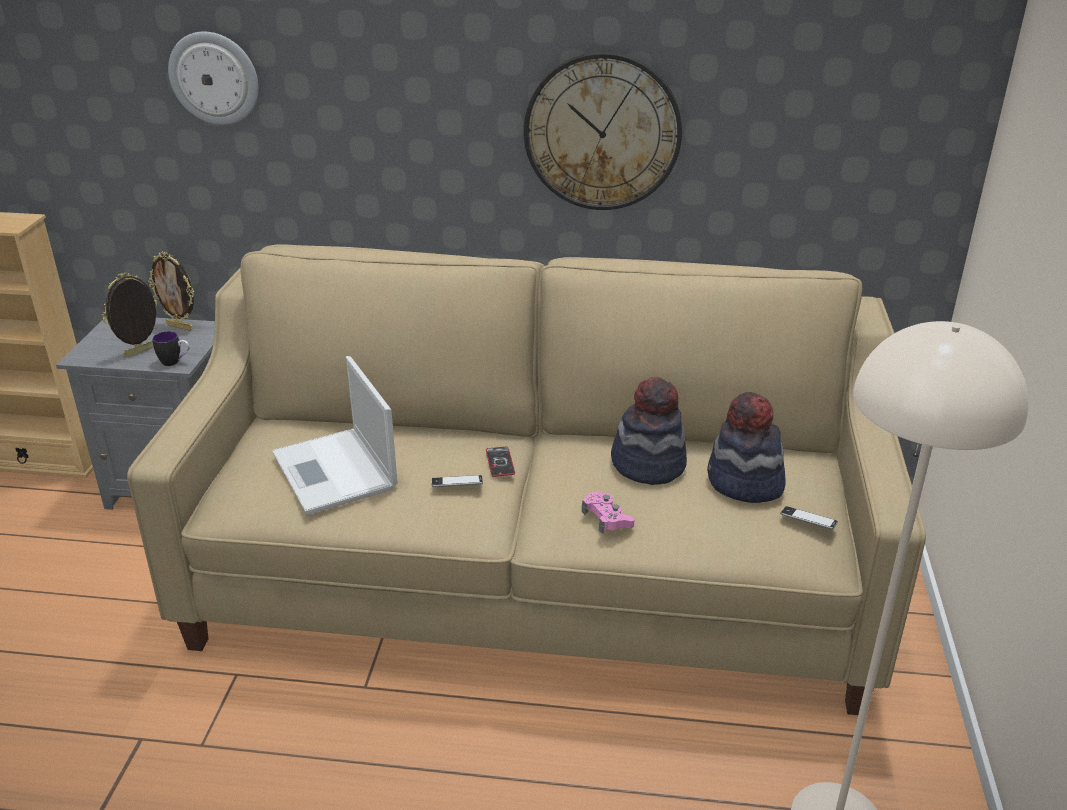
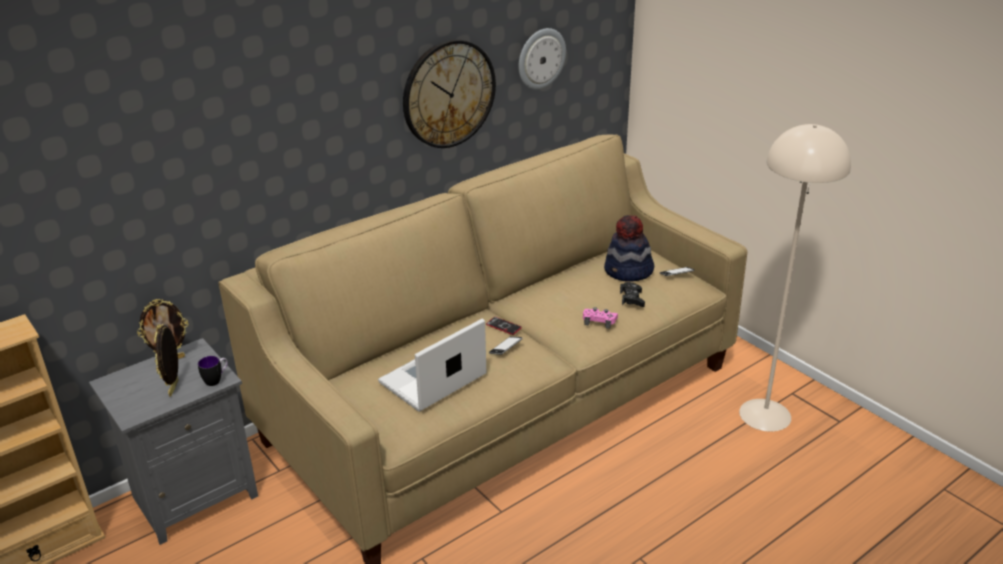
camera: 45 degrees left, 0 degrees up
(214, 78) = (177, 139): wall clock -> wall clock (541, 58)
(335, 472) = (431, 380): laptop -> laptop turned 120 degrees clockwise
(648, 464) = (576, 286): hat -> none
(690, 516) = (632, 299): none -> black game controller

